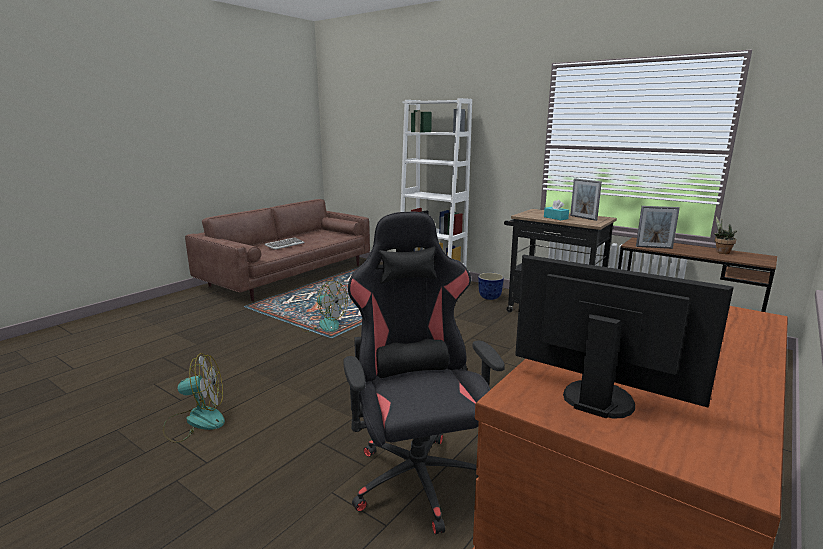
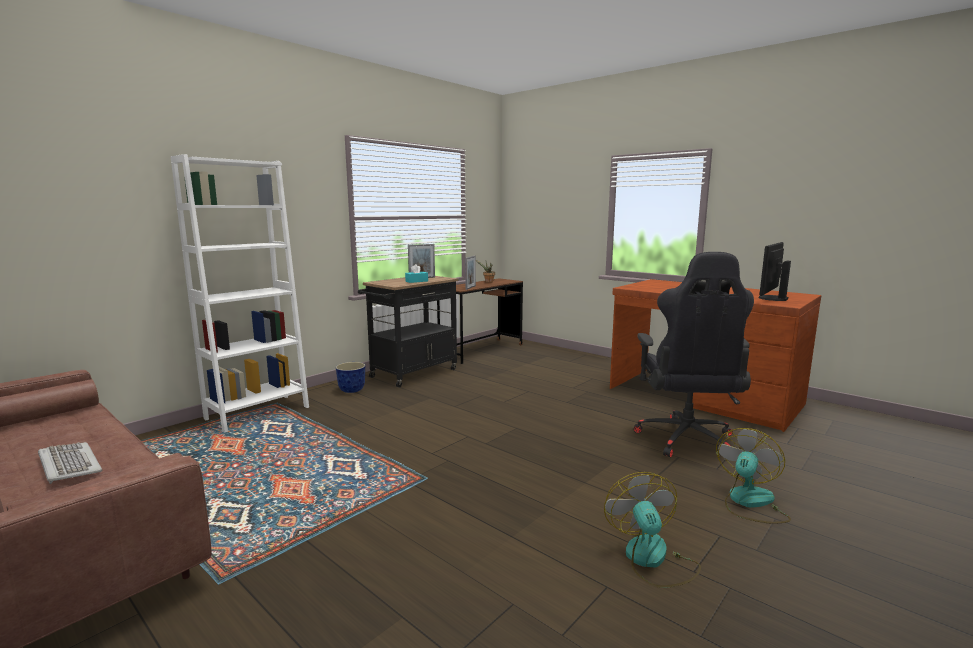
camera: 85 degrees left, 5 degrees down
(324, 325) = (377, 486): fan -> fan (749, 503)
(418, 482) = (685, 439): black office chair -> black office chair turned 75 degrees counterclockwise

